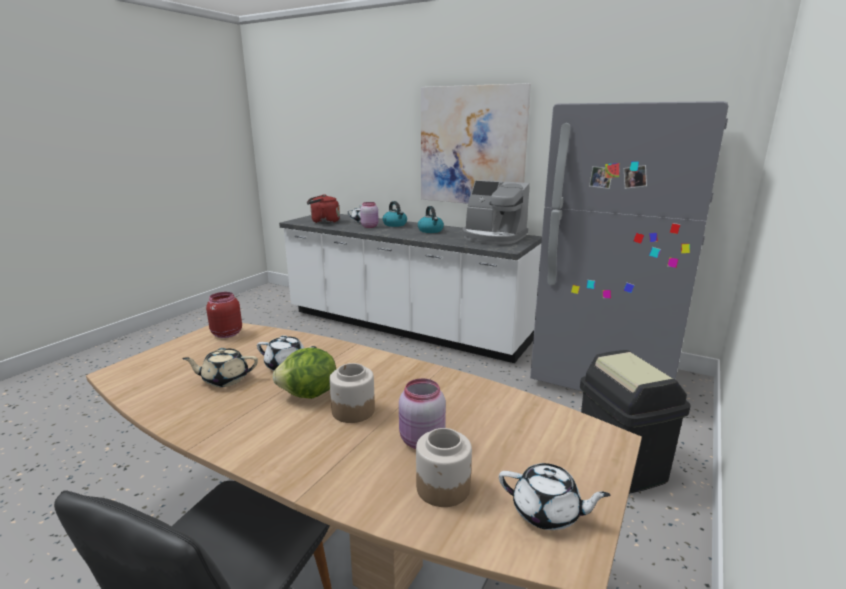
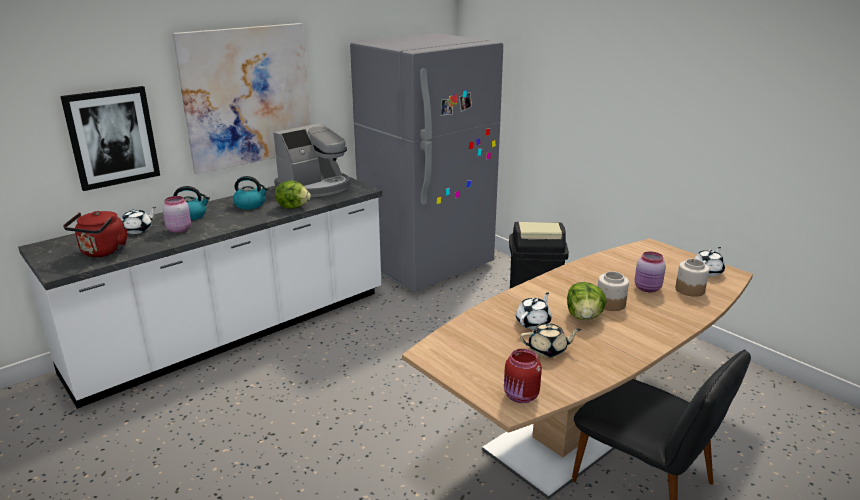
camera: 70 degrees left, 5 degrees up
(224, 379) = (548, 350): beige teapot -> beige teapot turned 105 degrees counterclockwise
(226, 334) = (446, 350): red jar -> red jar (521, 396)
(378, 158) = (112, 137): none -> picture
(439, 239) = (293, 207): none -> lettuce

